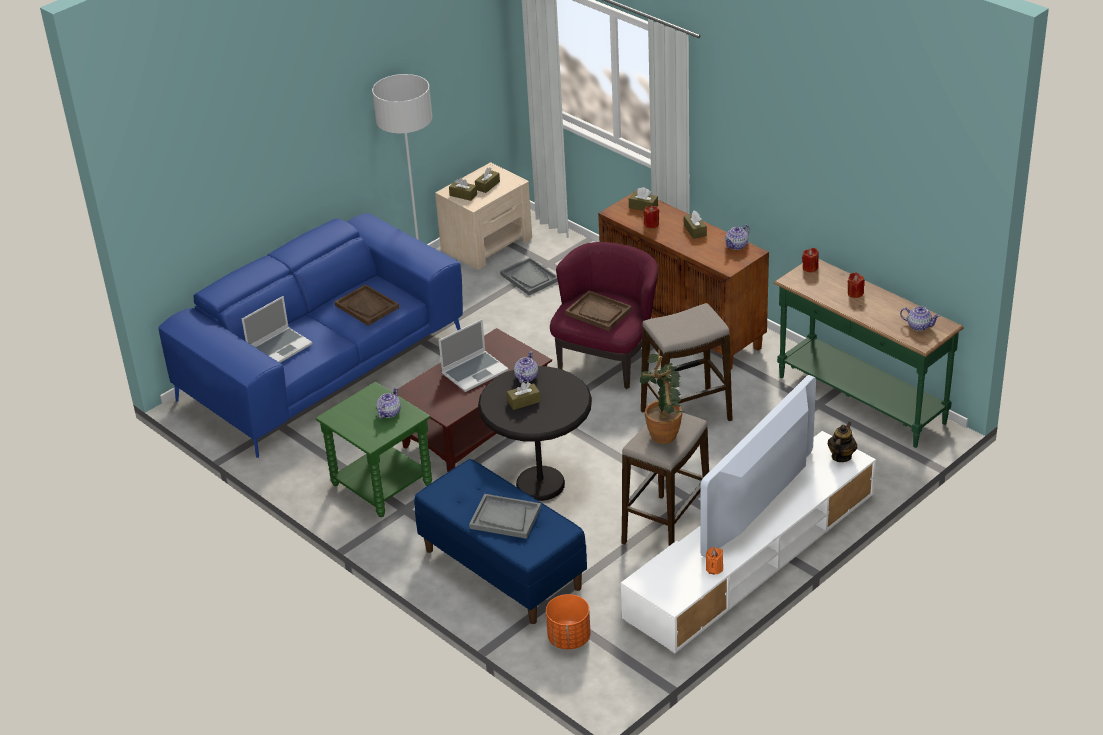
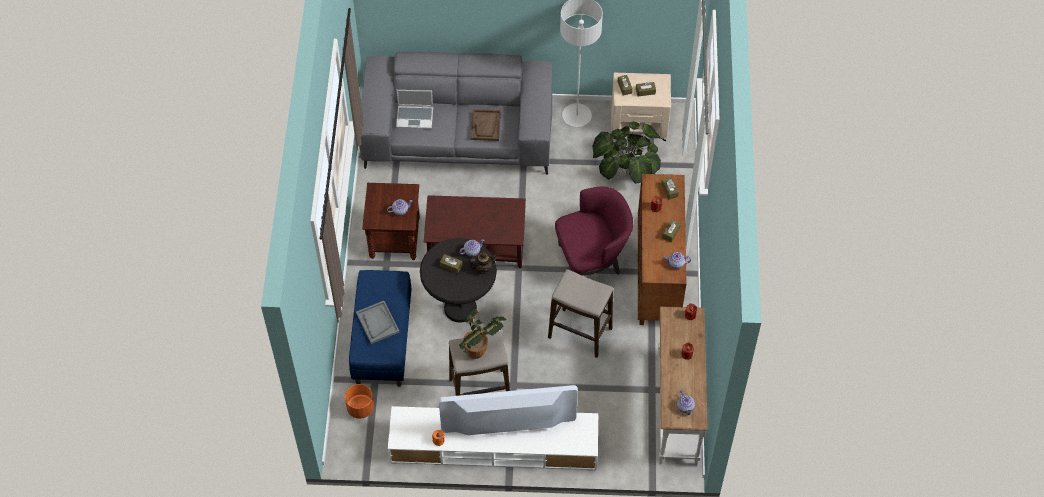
camera: 45 degrees right, 20 degrees up
(322, 367) = (458, 135): blue sofa -> grey sofa
(381, 485) = (394, 238): green side table -> brown side table
(475, 372) = (479, 218): laptop -> none
(529, 278) = (628, 166): grey tray -> potted plant
(599, 312) = (584, 235): brown tray -> none
(841, 456) = (584, 437): teapot -> teapot (483, 268)
(860, 400) = (676, 408): green console table -> white console table

